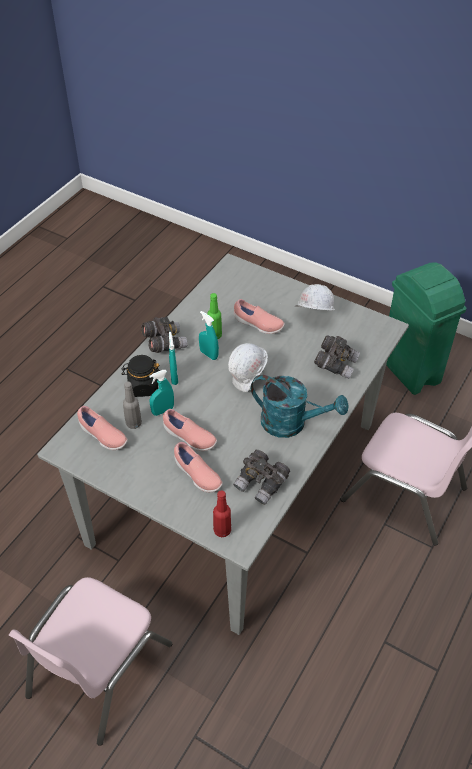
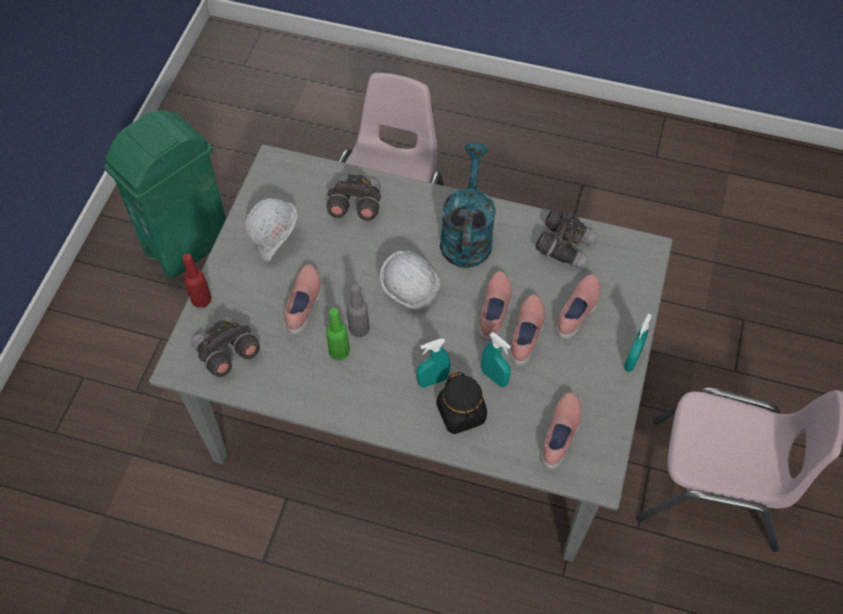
camera: 105 degrees left, 10 degrees up
(133, 423) = (527, 405): grey bottle -> grey bottle (359, 329)
(164, 343) = (371, 412): grey binoculars -> grey binoculars (227, 354)
(209, 354) = (378, 350): turquoise spray bottle -> turquoise spray bottle (632, 360)
(216, 424) = (495, 311): none -> pink shoe
(222, 530) = (639, 269): red bottle -> red bottle (201, 300)

